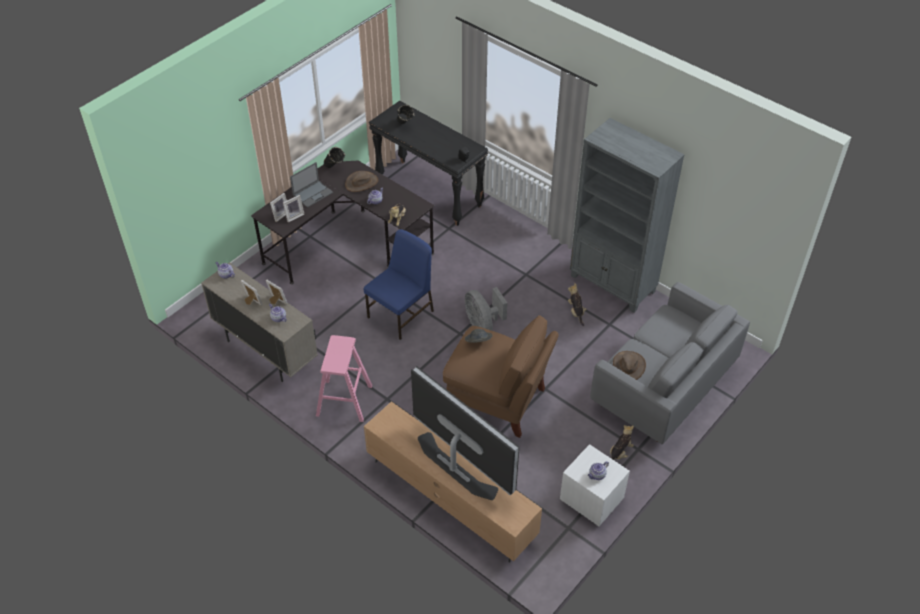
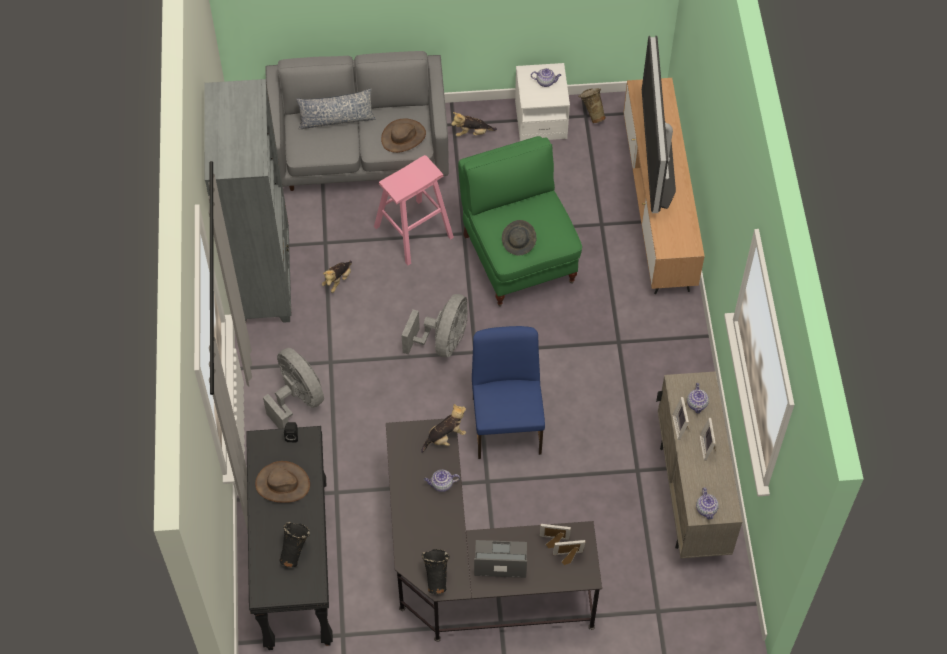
camera: 135 degrees left, 10 degrees up
(344, 400) = (661, 374): pink stool -> pink stool (413, 232)
(361, 182) = (428, 527): brown hat -> brown hat (282, 484)
(402, 313) = (507, 424): blue chair -> blue chair turned 90 degrees clockwise
(498, 400) = (518, 257): brown armchair -> green armchair
(518, 248) = (297, 400): none -> grey fan
(565, 532) = (591, 115): none -> beige vase
(677, 345) = (336, 120): none -> pillow

